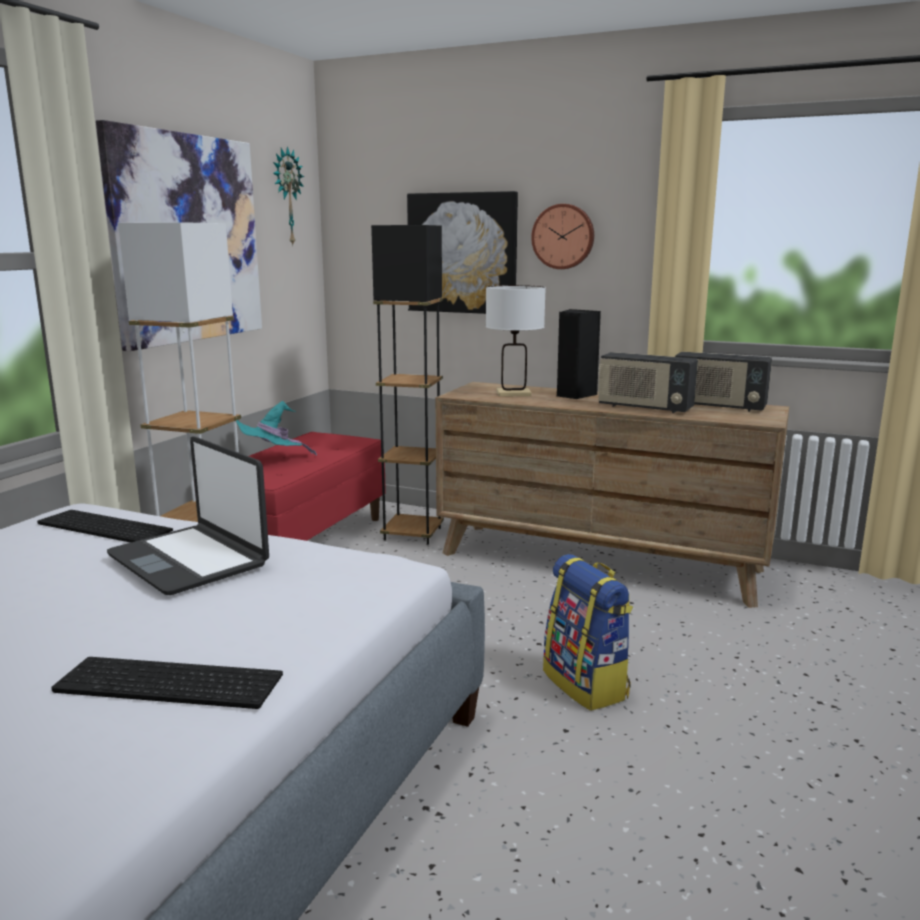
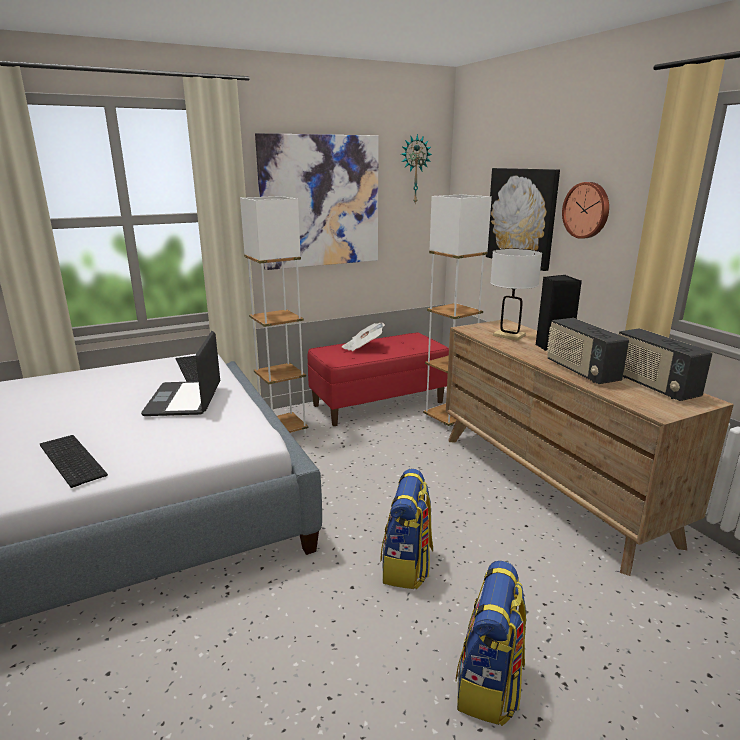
camera: 40 degrees right, 5 degrees up
(273, 460) = (362, 347): turquoise hat -> newspaper
(412, 534) = (448, 419): black floor lamp -> white floor lamp
(794, 739) = (489, 685): none -> backpack

